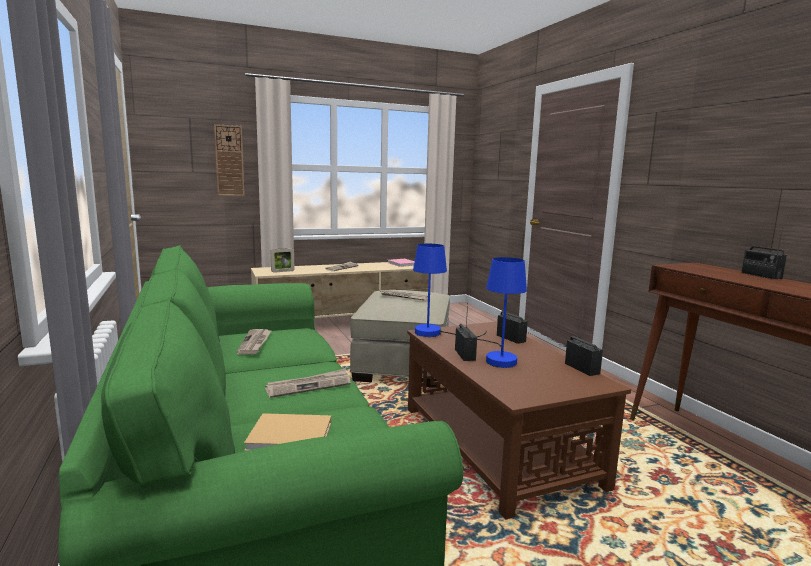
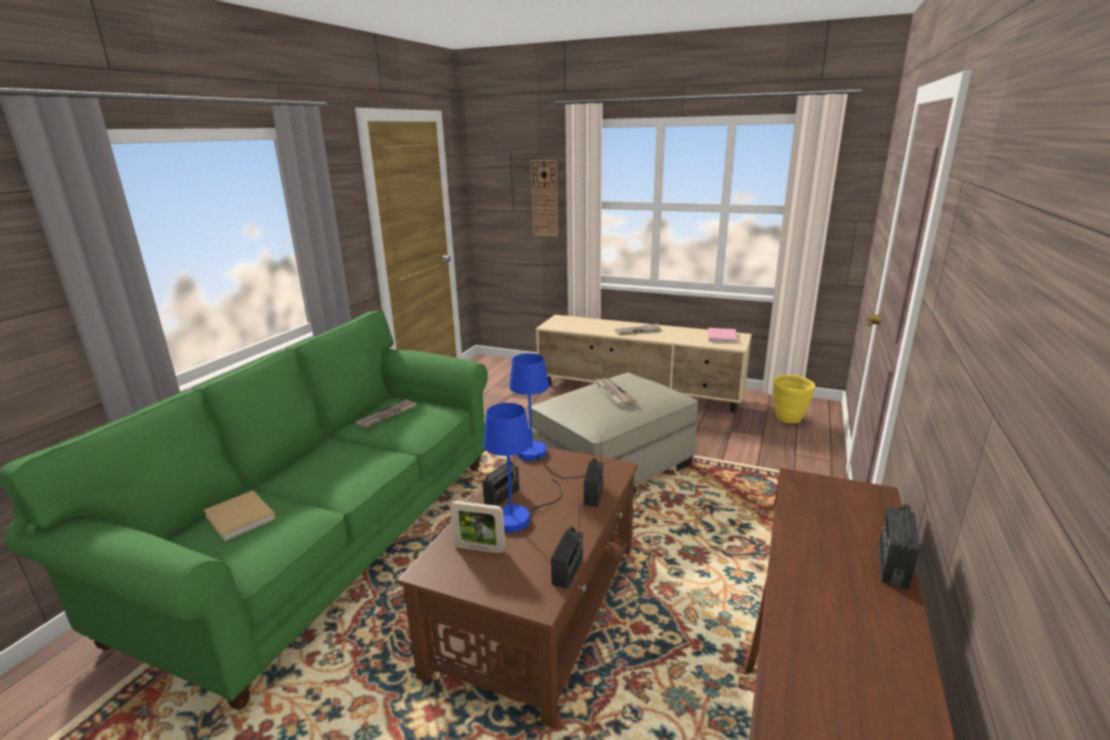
camera: 45 degrees right, 10 degrees up
(282, 271) = (570, 326): picture frame -> picture frame (479, 548)
(309, 386) = (341, 475): newspaper -> none
(455, 315) = (789, 419): none -> yellow planter

